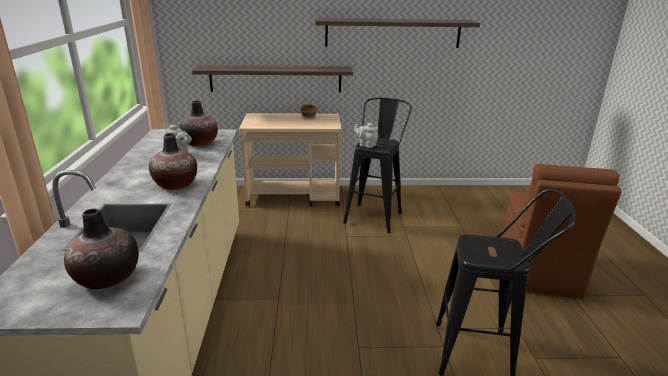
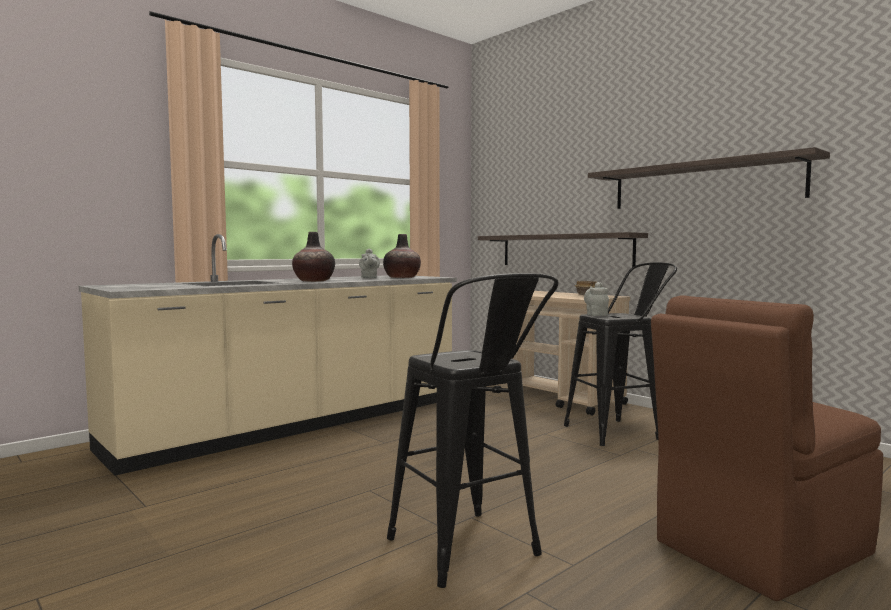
camera: 50 degrees right, 20 degrees down
(107, 278) = (160, 286): vase -> none

